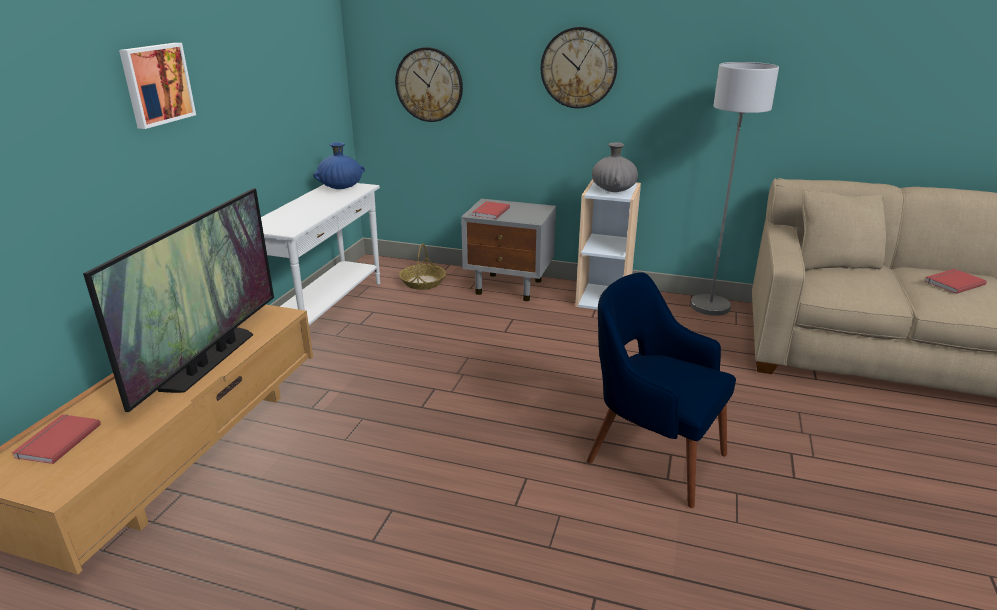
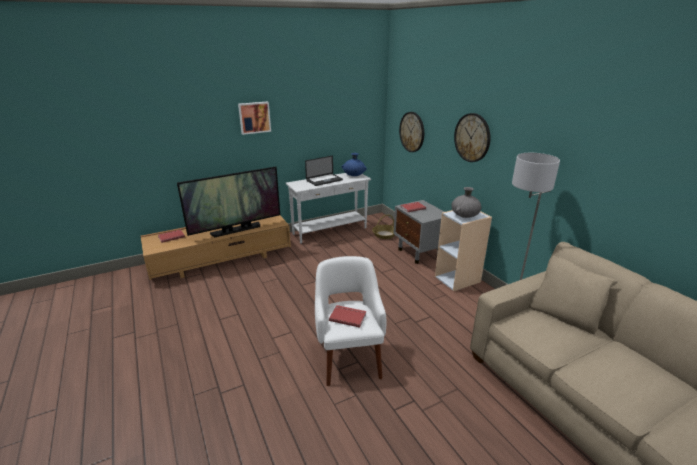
camera: 45 degrees right, 0 degrees up
(306, 207) = (324, 180): none -> laptop
(652, 456) = (349, 357): blue armchair -> white armchair
(952, 282) = (626, 368): red book -> red book (348, 316)

